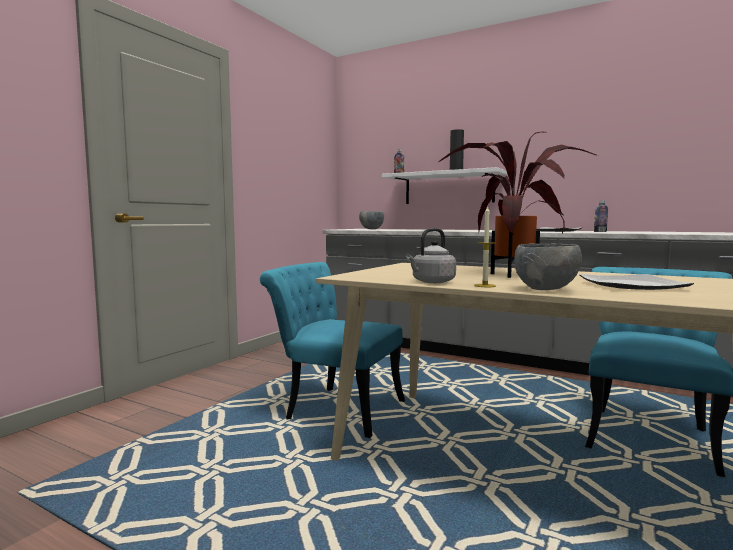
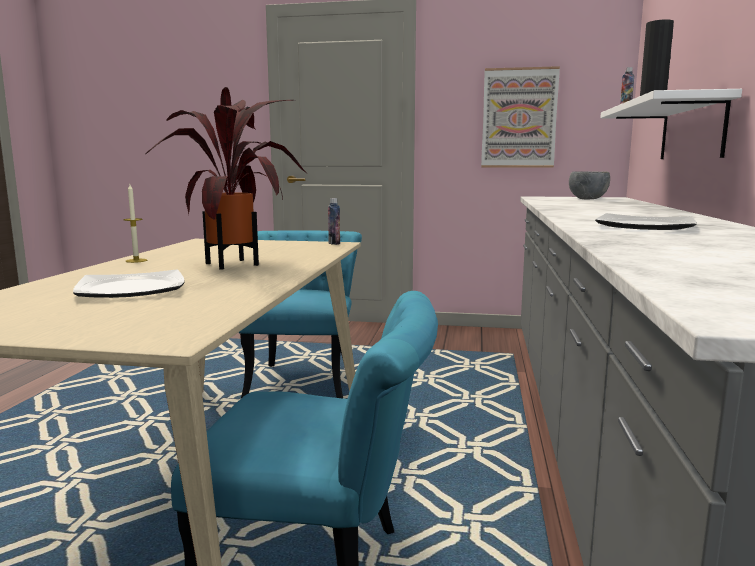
camera: 70 degrees right, 5 degrees up
(292, 171) = (519, 118): none -> picture
(431, 282) = (164, 252): grey kettle -> none
(546, 289) = (105, 270): grey bowl -> none
(600, 232) = (656, 237): bottle -> bottle (334, 243)

